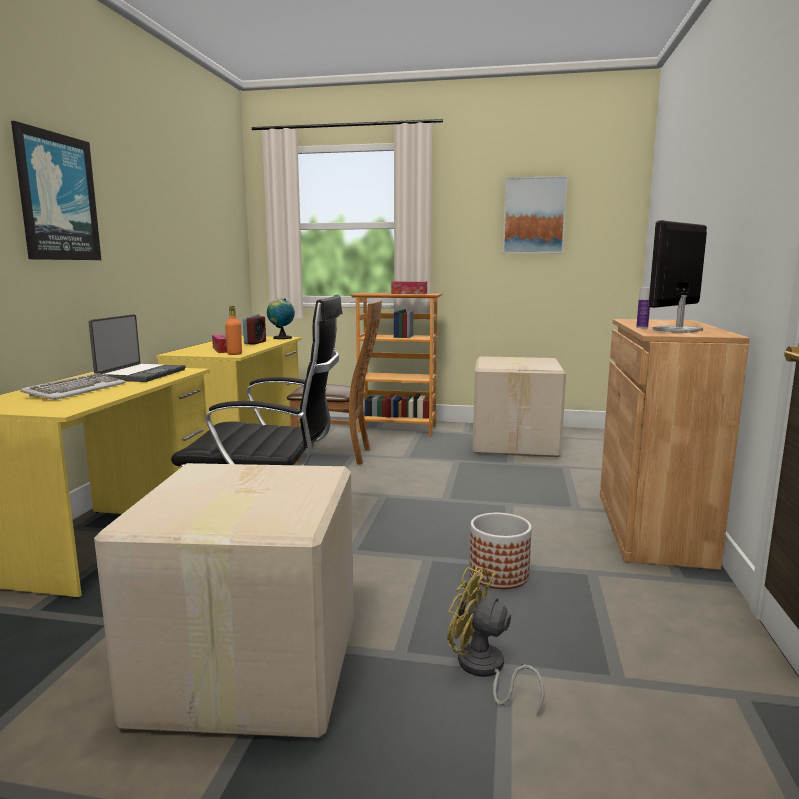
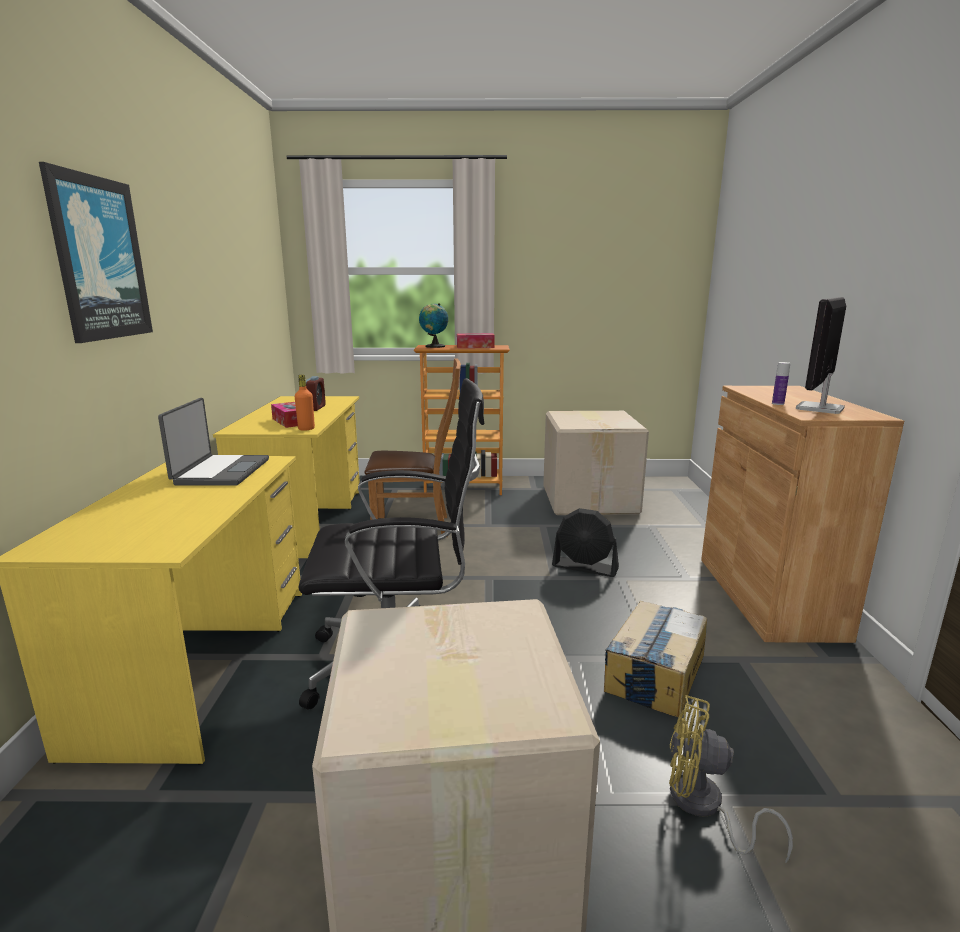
camera: 10 degrees left, 5 degrees up
(75, 390) = (158, 507): keyboard -> none
(281, 338) = (338, 398): globe -> globe (433, 346)
(479, 494) = (585, 567): none -> black fan
(498, 575) = (654, 673): planter -> cardboard box
(534, 215) = (599, 262): picture -> none

